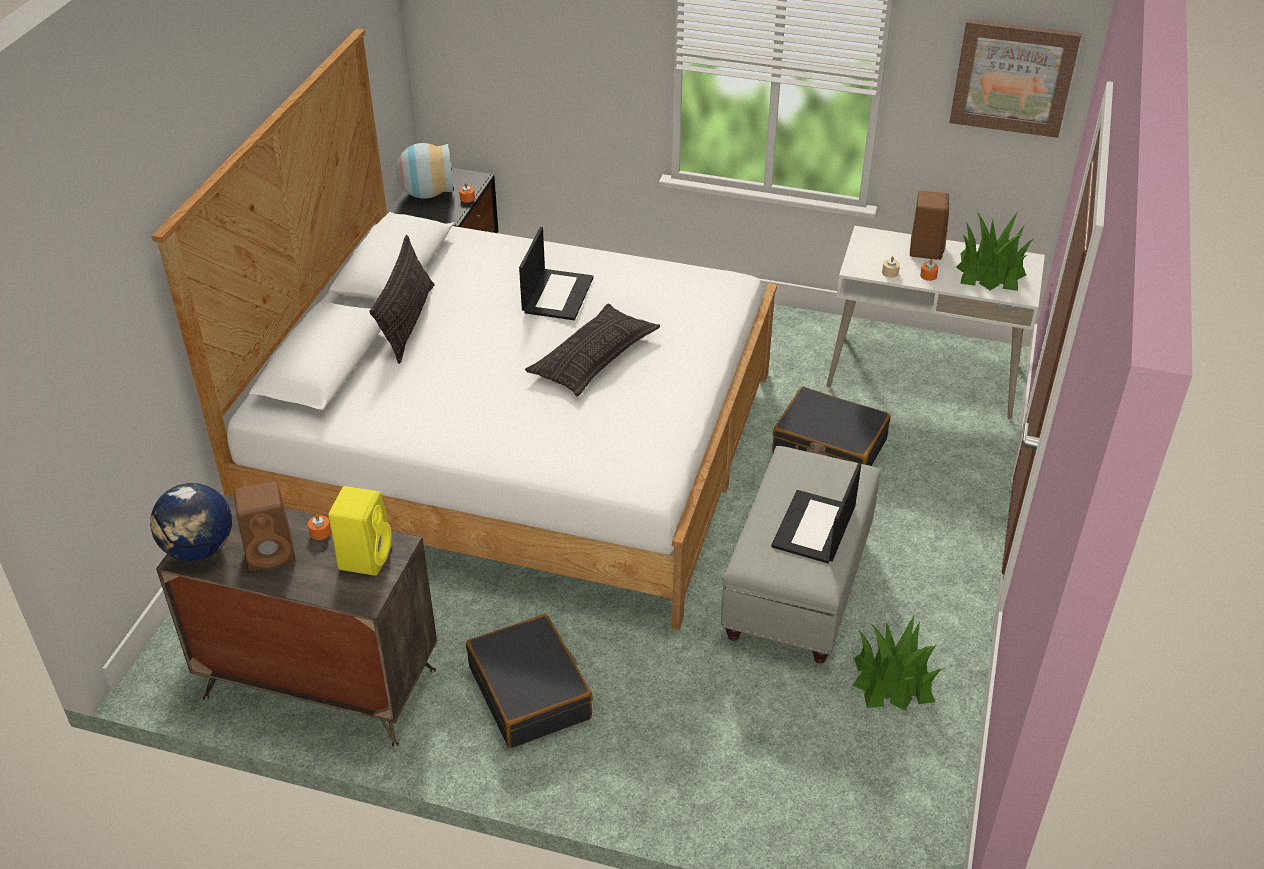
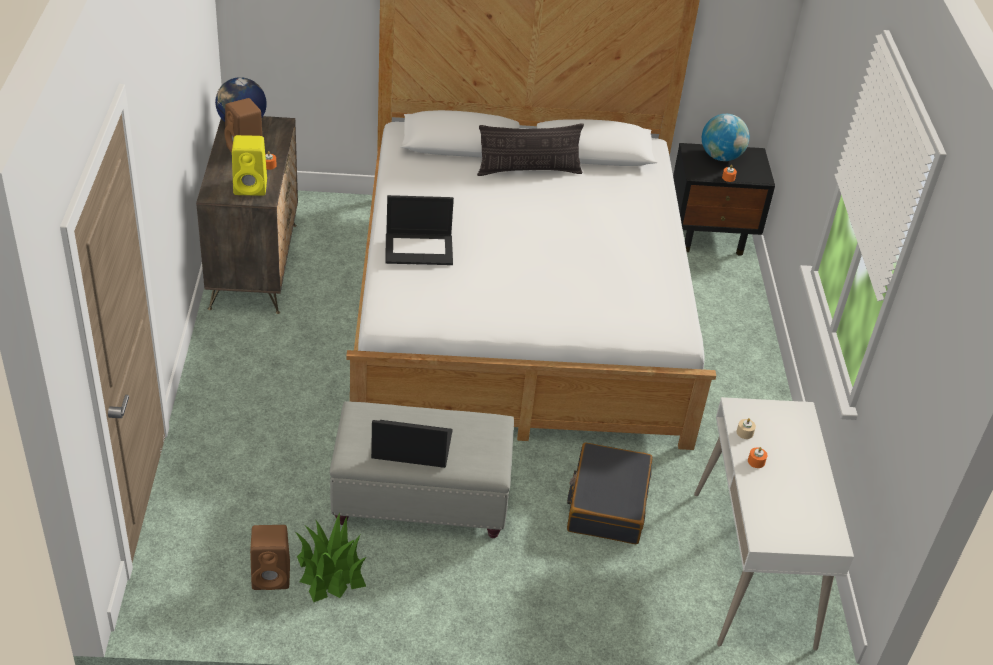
camera: 70 degrees right, 0 degrees up
(427, 193) = (721, 157): vase -> globe
(530, 692) = (268, 363): black suitcase -> none
(557, 294) = (601, 235): laptop -> laptop (419, 248)
(594, 357) = (529, 267): pillow -> none
(925, 248) = (804, 457): brown speaker -> brown speaker (272, 576)
(990, 271) = (792, 510): potted plant -> none
(1013, 77) = (932, 370): picture -> none

